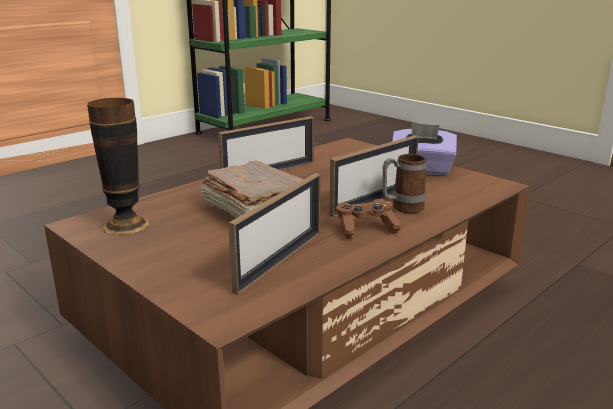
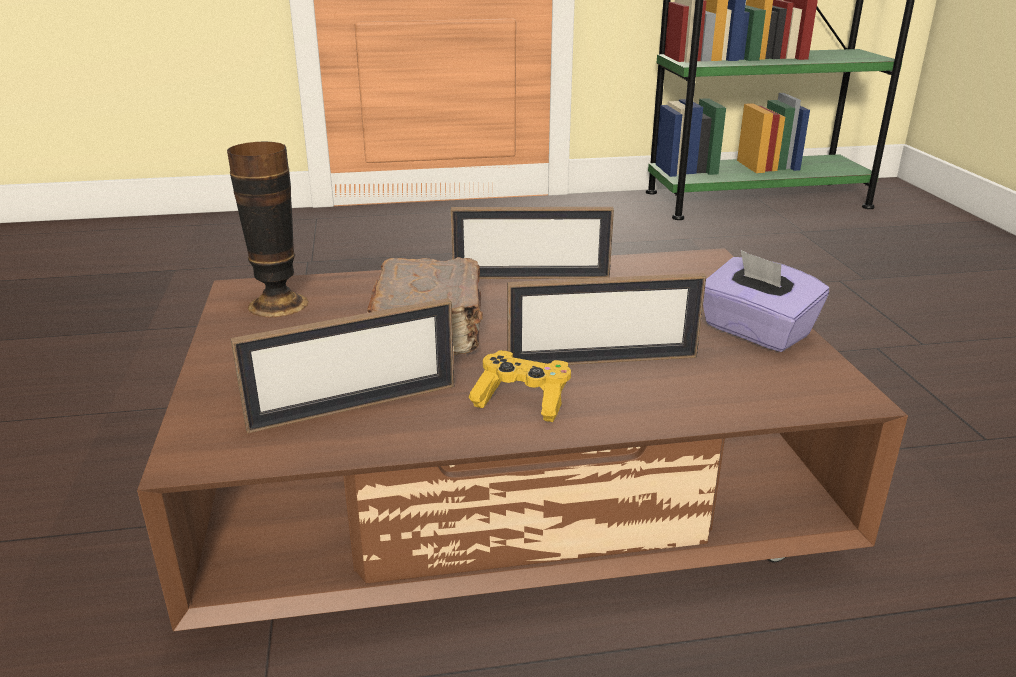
camera: 35 degrees right, 5 degrees up
(366, 229) = (522, 400): brown game controller -> yellow game controller
(401, 208) = (621, 386): mug -> none

